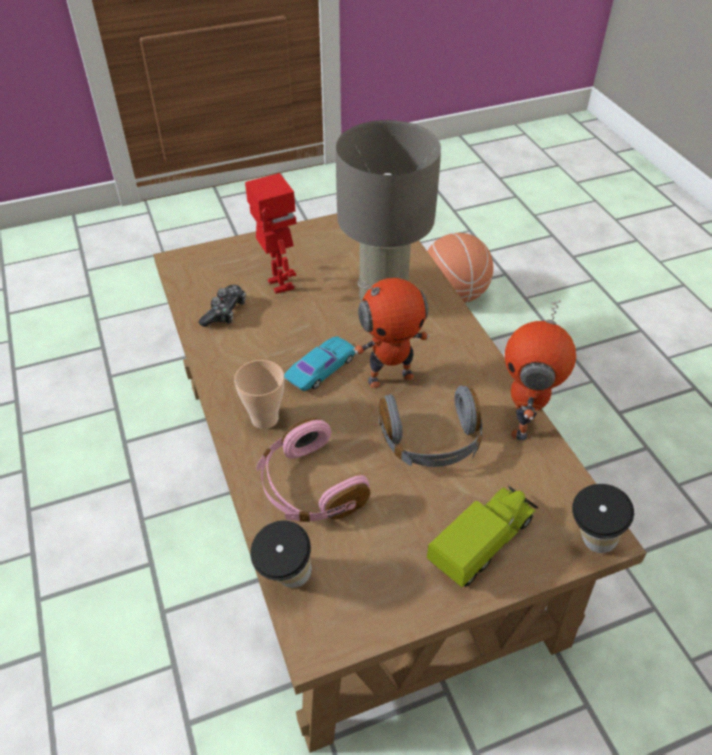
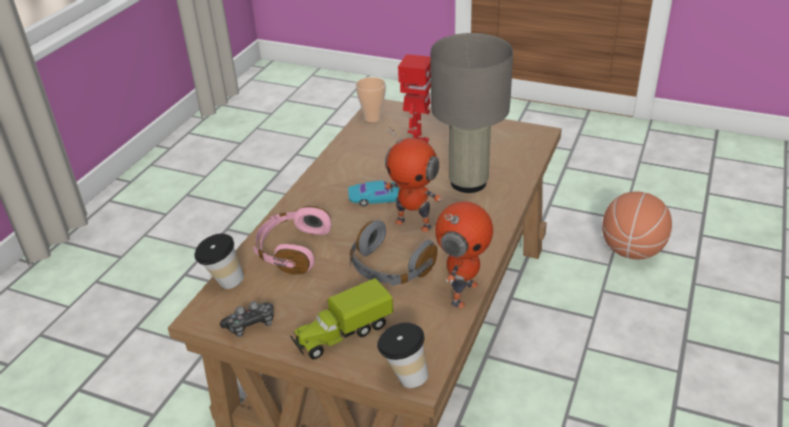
camera: 45 degrees right, 10 degrees down
(225, 312) = (368, 143): game controller -> game controller (251, 325)
(264, 418) = (315, 205): cup -> cup (372, 118)
(482, 543) = (342, 334): toy truck -> toy truck turned 150 degrees clockwise
(524, 422) = (462, 293): toy robot -> toy robot turned 150 degrees clockwise

